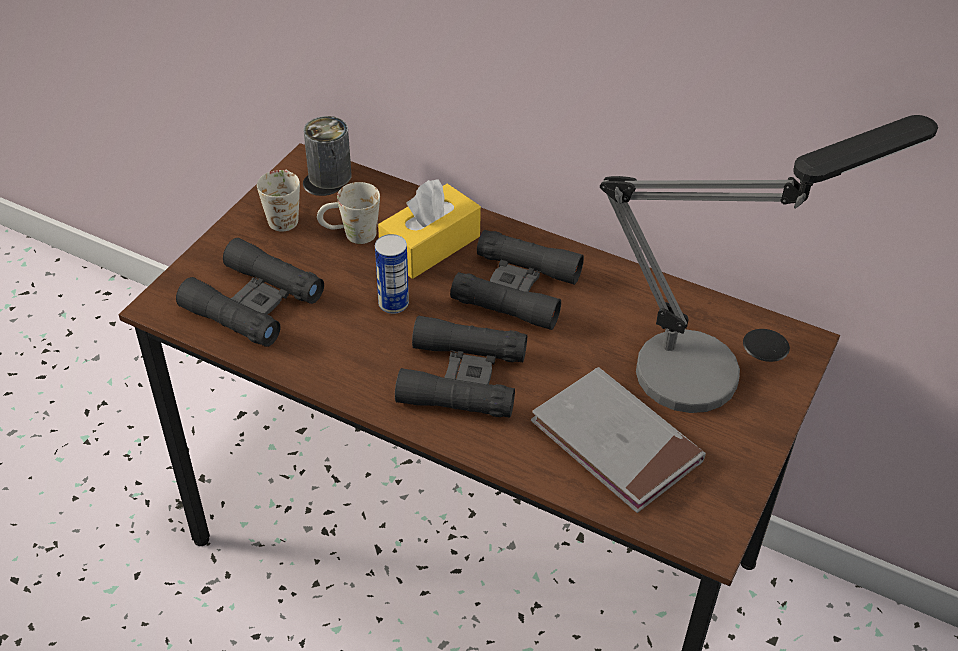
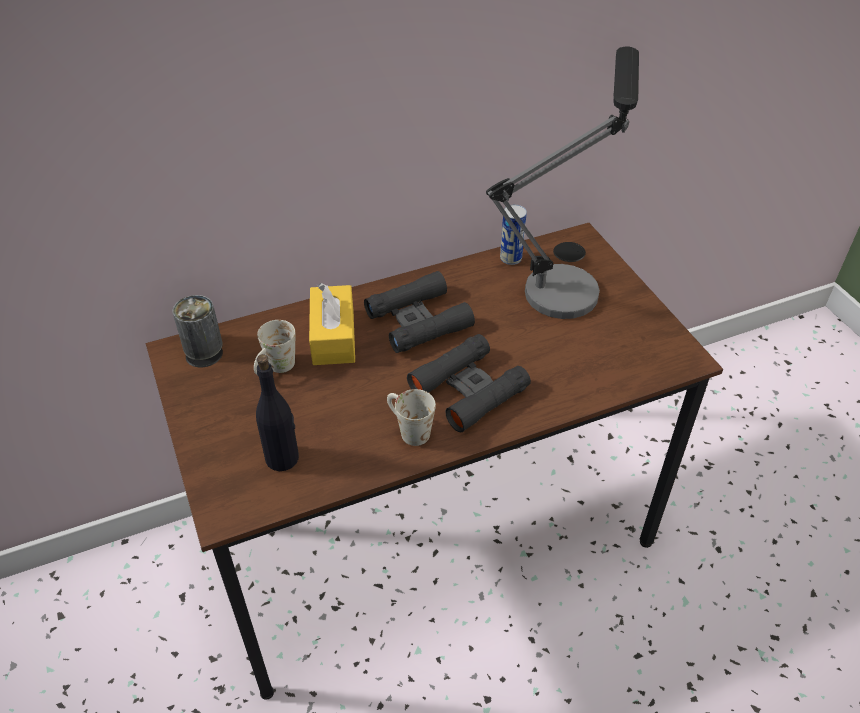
camera: 50 degrees left, 0 degrees up
(253, 303) = (283, 458): black binoculars -> black bottle
(284, 215) = (212, 392): white mug -> white mug (408, 430)
(393, 304) = (367, 385): can -> can (510, 258)
(615, 443) = (586, 354): grey book -> none

